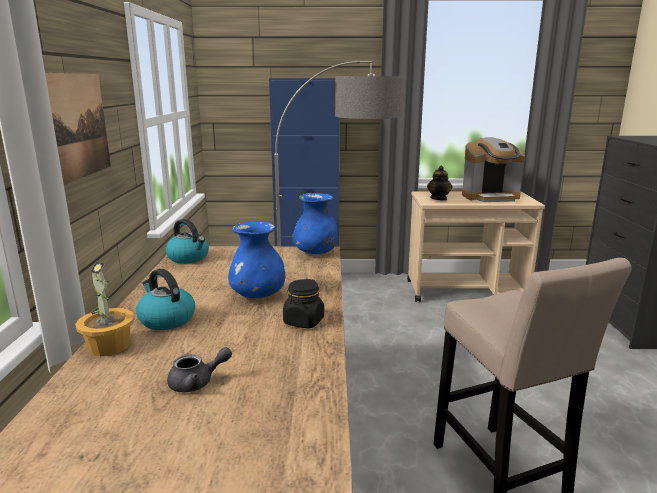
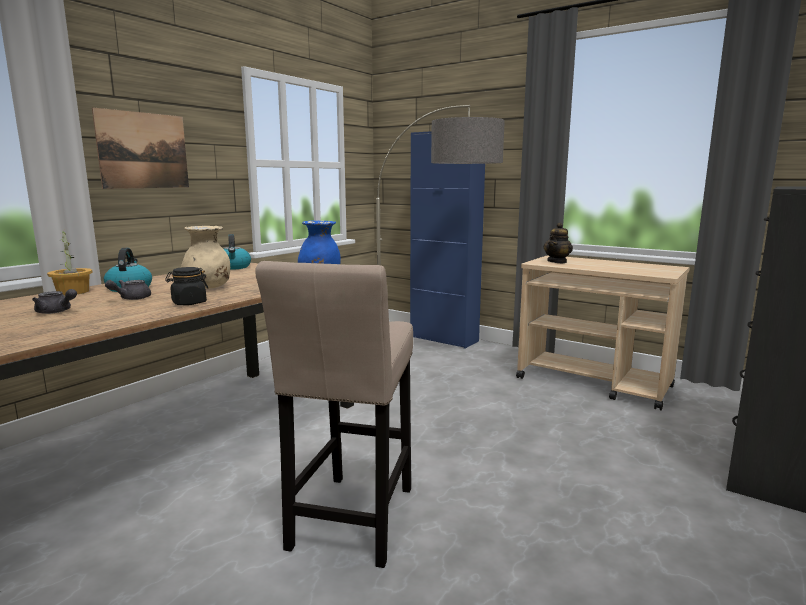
camera: 35 degrees right, 5 degrees down
(221, 334) = (131, 298): none -> grey teapot
(257, 295) = (208, 288): blue vase -> beige vase
(490, 197) = (625, 266): coffee machine -> none

